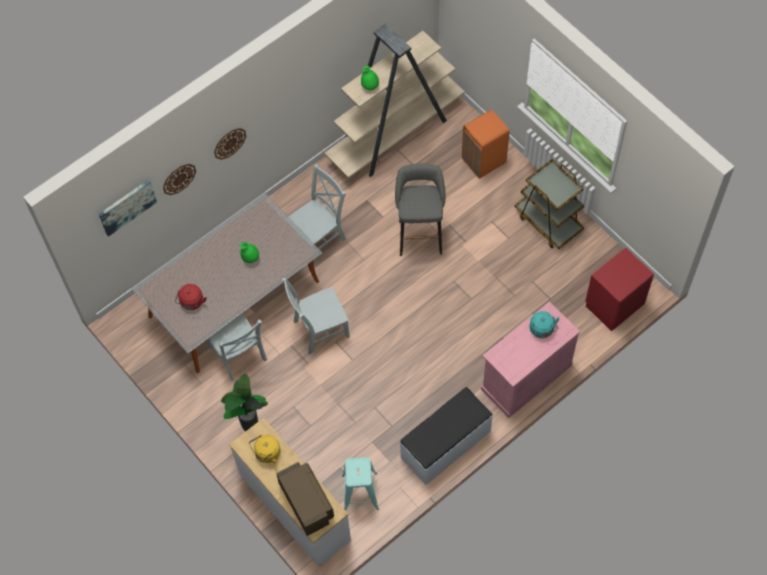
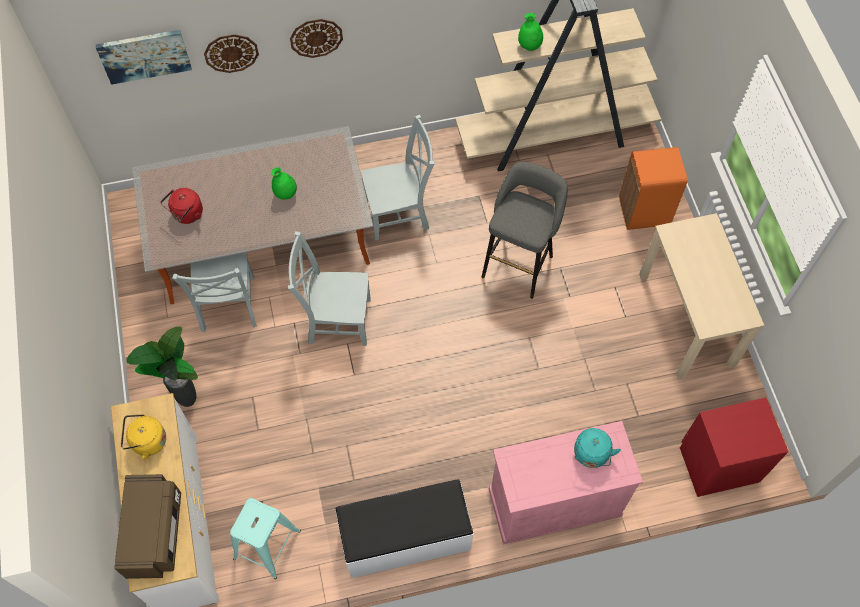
camera: 25 degrees right, 0 degrees up
(548, 222) = (686, 320): brown cart -> beige desk

